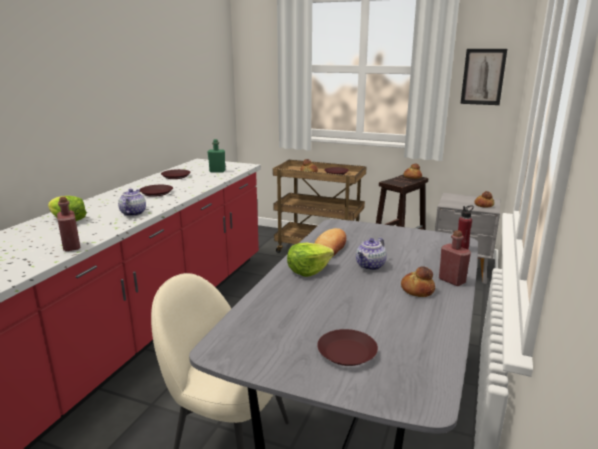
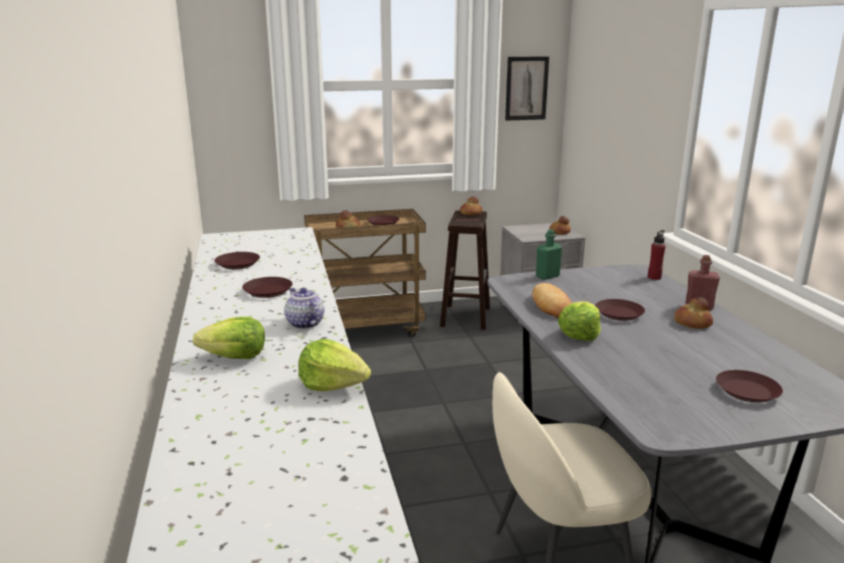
camera: 35 degrees left, 0 degrees up
(71, 246) = (333, 384): red bottle -> lettuce
(217, 171) = (278, 246): green bottle -> green bottle (547, 276)
(370, 266) = (619, 314): teapot -> brown plate

